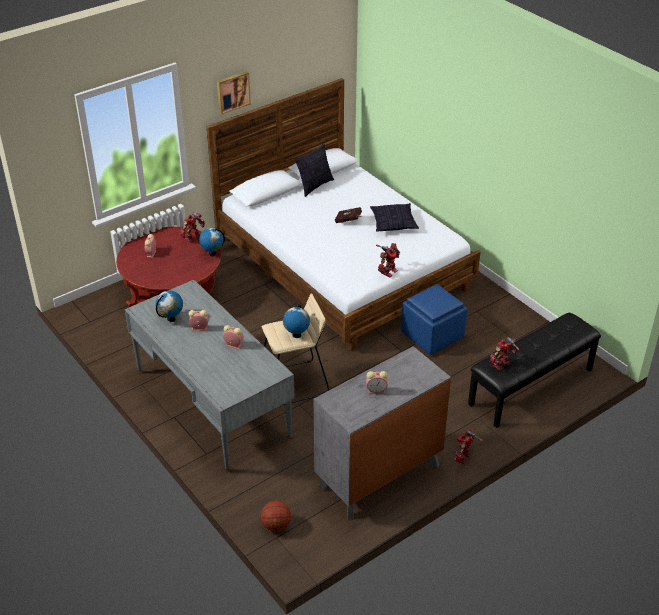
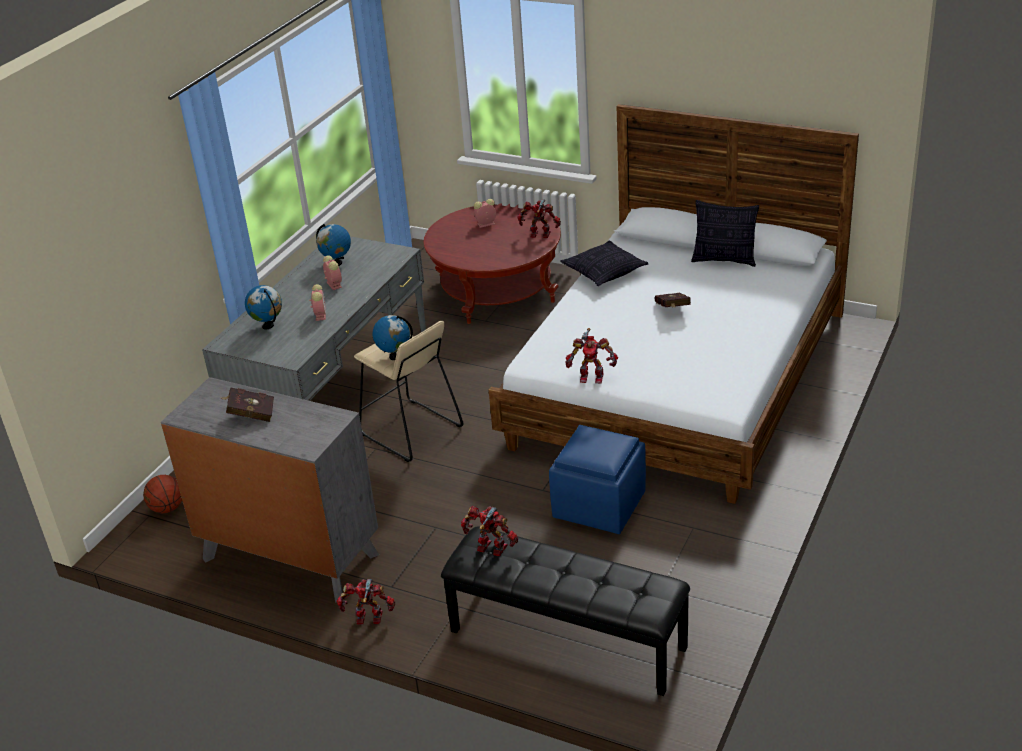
camera: 65 degrees right, 5 degrees down
(212, 254) = (523, 257): globe -> globe (268, 326)
(232, 92) = (665, 73): picture -> none
(377, 390) = (250, 414): alarm clock -> red book
(393, 223) = (708, 344): pillow -> pillow (604, 272)

